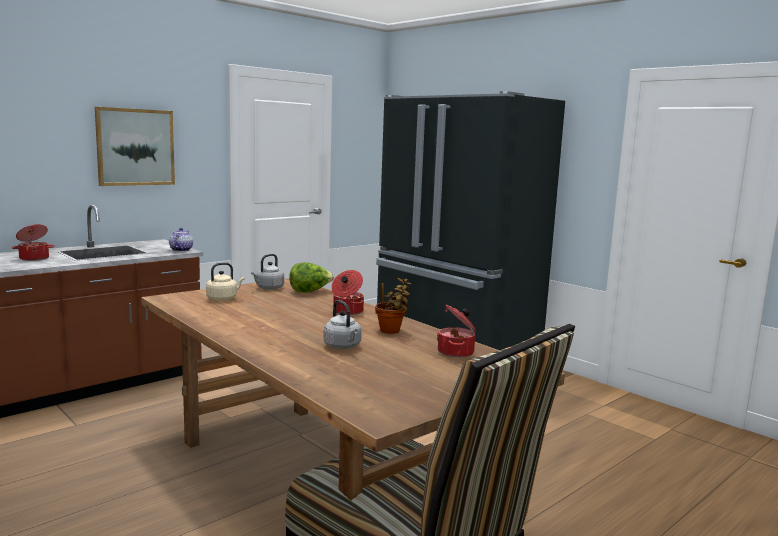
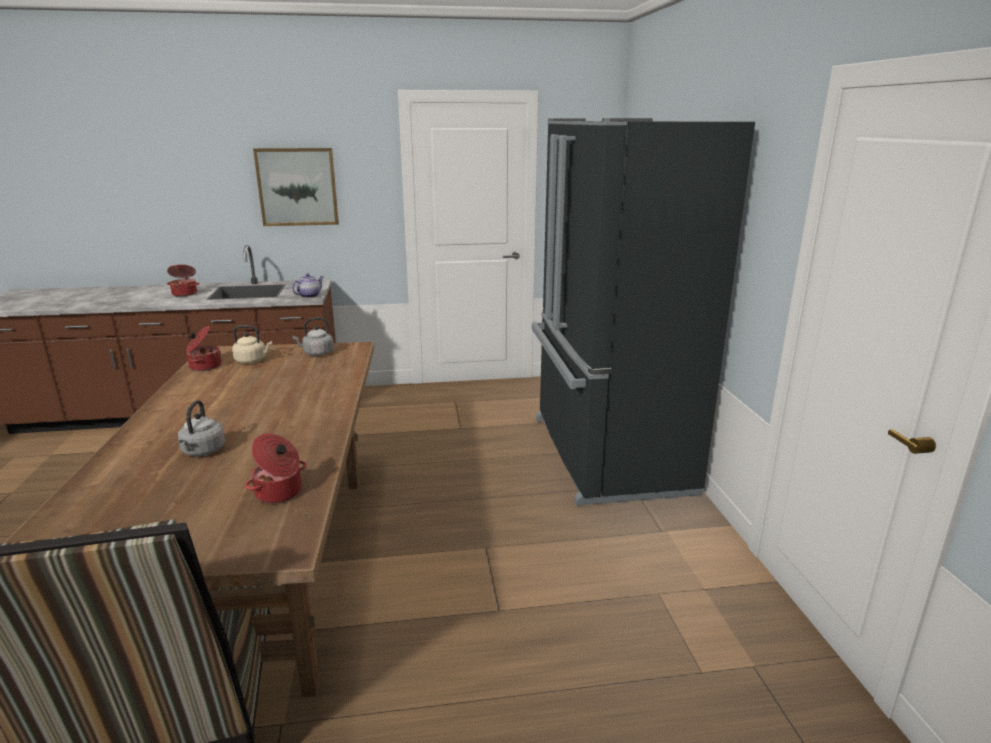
camera: 35 degrees right, 10 degrees up
(310, 292) = (341, 365): lettuce -> none
(347, 311) = (313, 401): cooking pot -> cooking pot (204, 366)
(392, 331) = (290, 441): potted plant -> none

